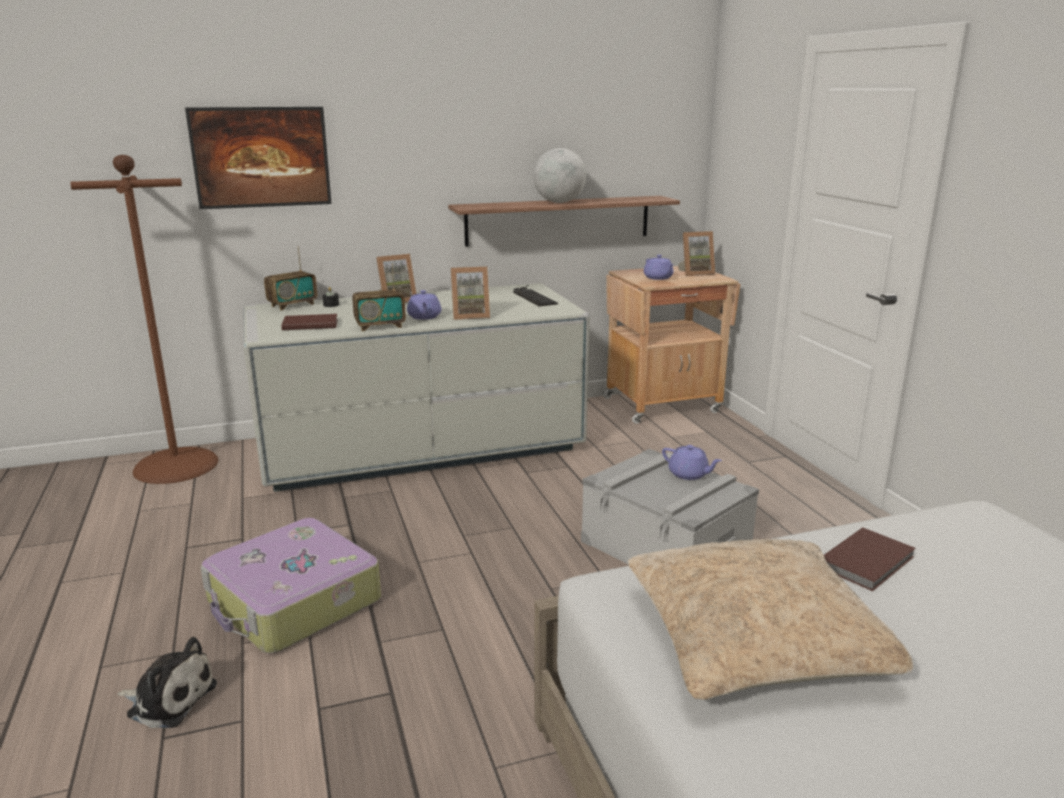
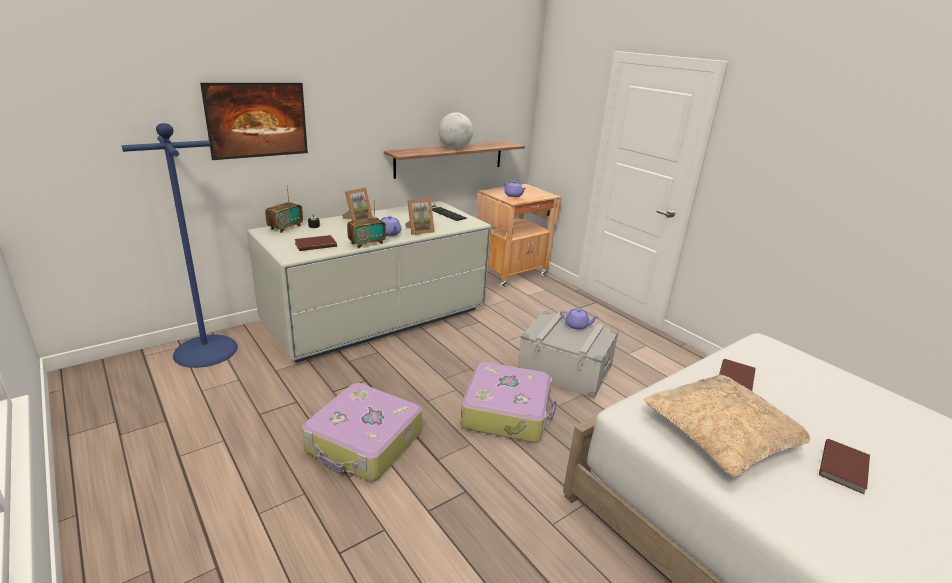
camera: 20 degrees left, 5 degrees up
(169, 699) = (324, 526): plush toy -> none
(176, 466) = (206, 351): brown clothes rack -> blue clothes rack
(529, 593) = (507, 411): none -> suitcase
(695, 273) = (532, 191): picture frame -> none
(983, 736) = (845, 467): none -> brown book

